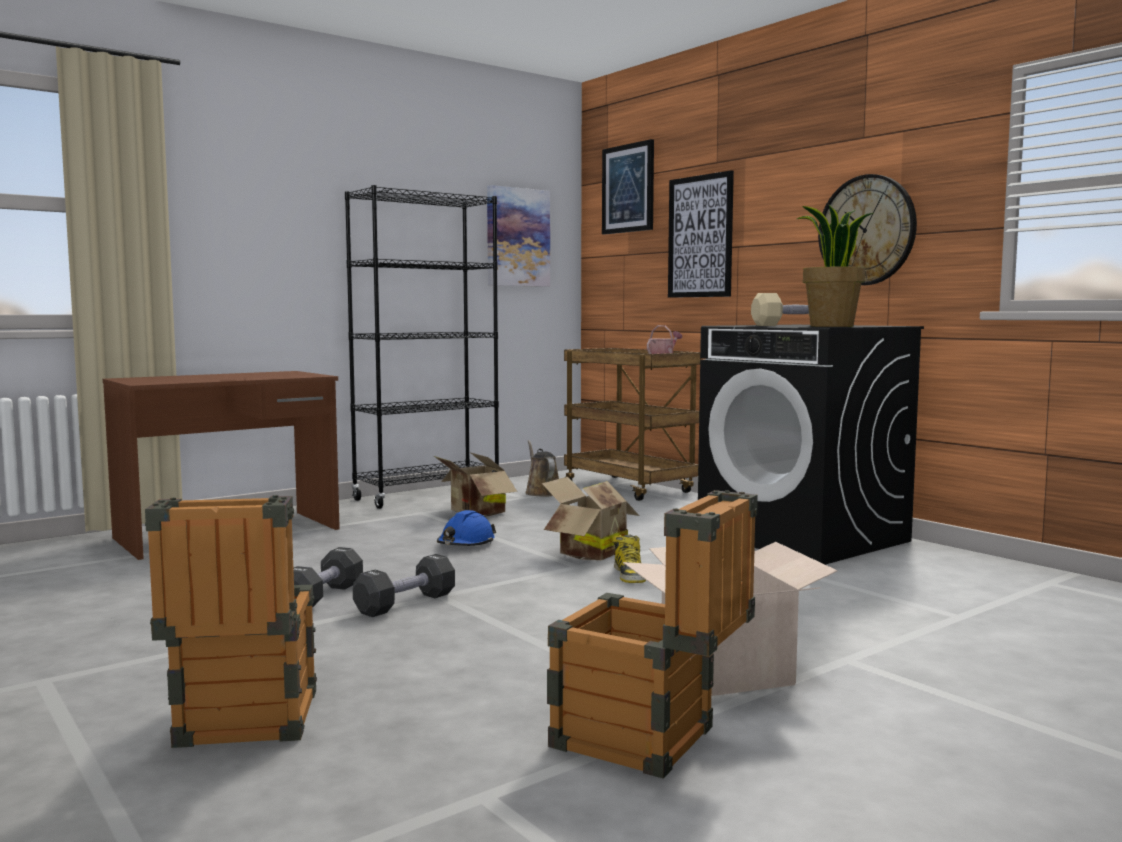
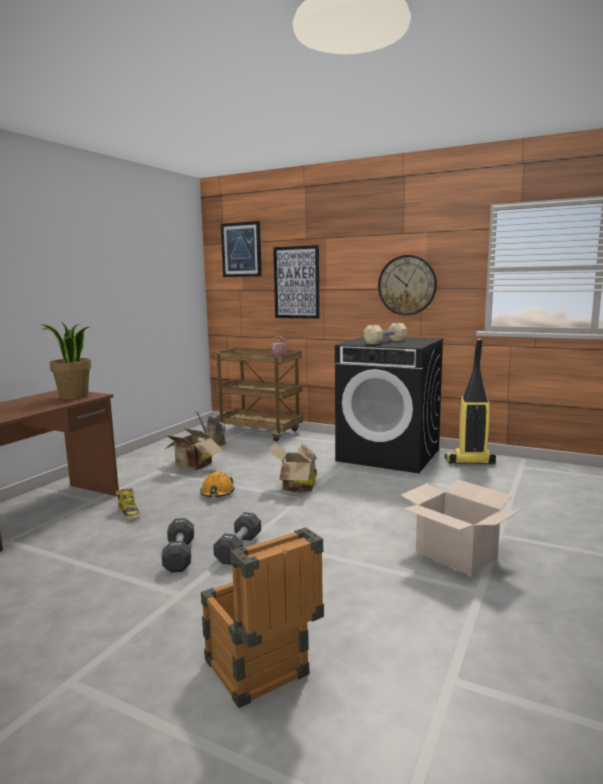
camera: 25 degrees left, 5 degrees up
(427, 496) = (144, 456): black bookcase -> none
(466, 544) = (217, 493): blue hard hat -> orange hard hat
(517, 237) = (173, 280): picture -> none
(629, 575) = (337, 499): boot -> boot (129, 513)
(651, 743) = (482, 615): crate -> none
(831, 326) = (411, 344): potted plant -> potted plant (73, 396)
(946, 564) = (469, 462): none -> vacuum cleaner

